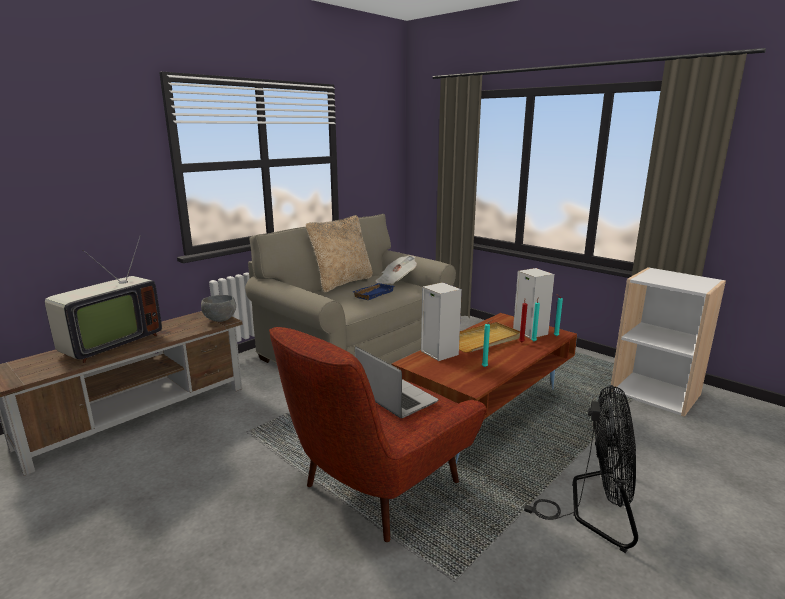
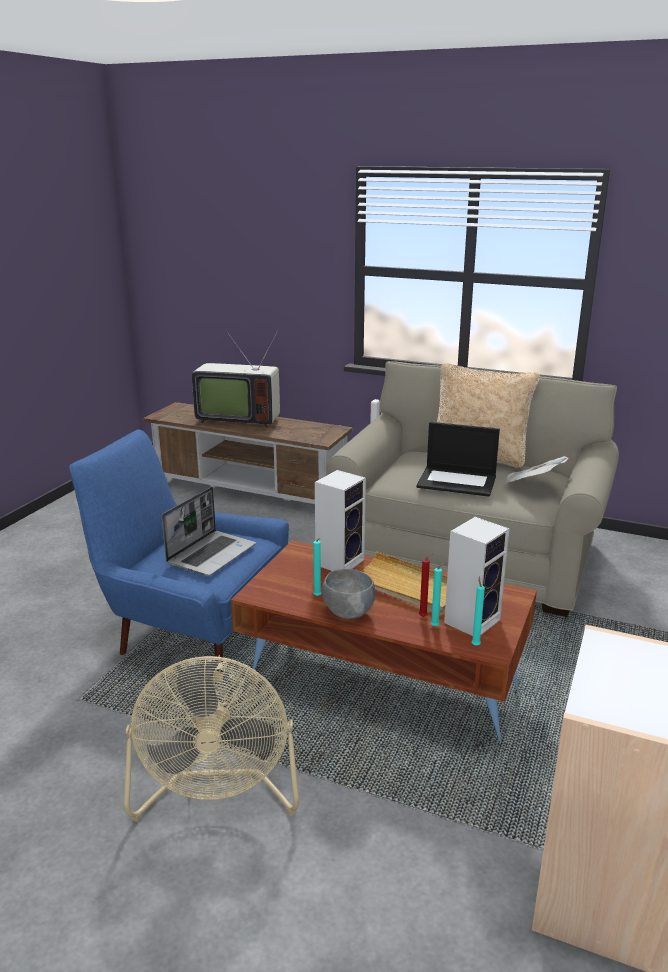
camera: 70 degrees right, 5 degrees up
(220, 320) = (322, 438): grey bowl -> grey bowl (348, 613)
(373, 294) = (458, 481): blue tray -> laptop
(375, 489) = (191, 632): red armchair -> blue armchair
(592, 506) = (211, 792): black fan -> beige fan

